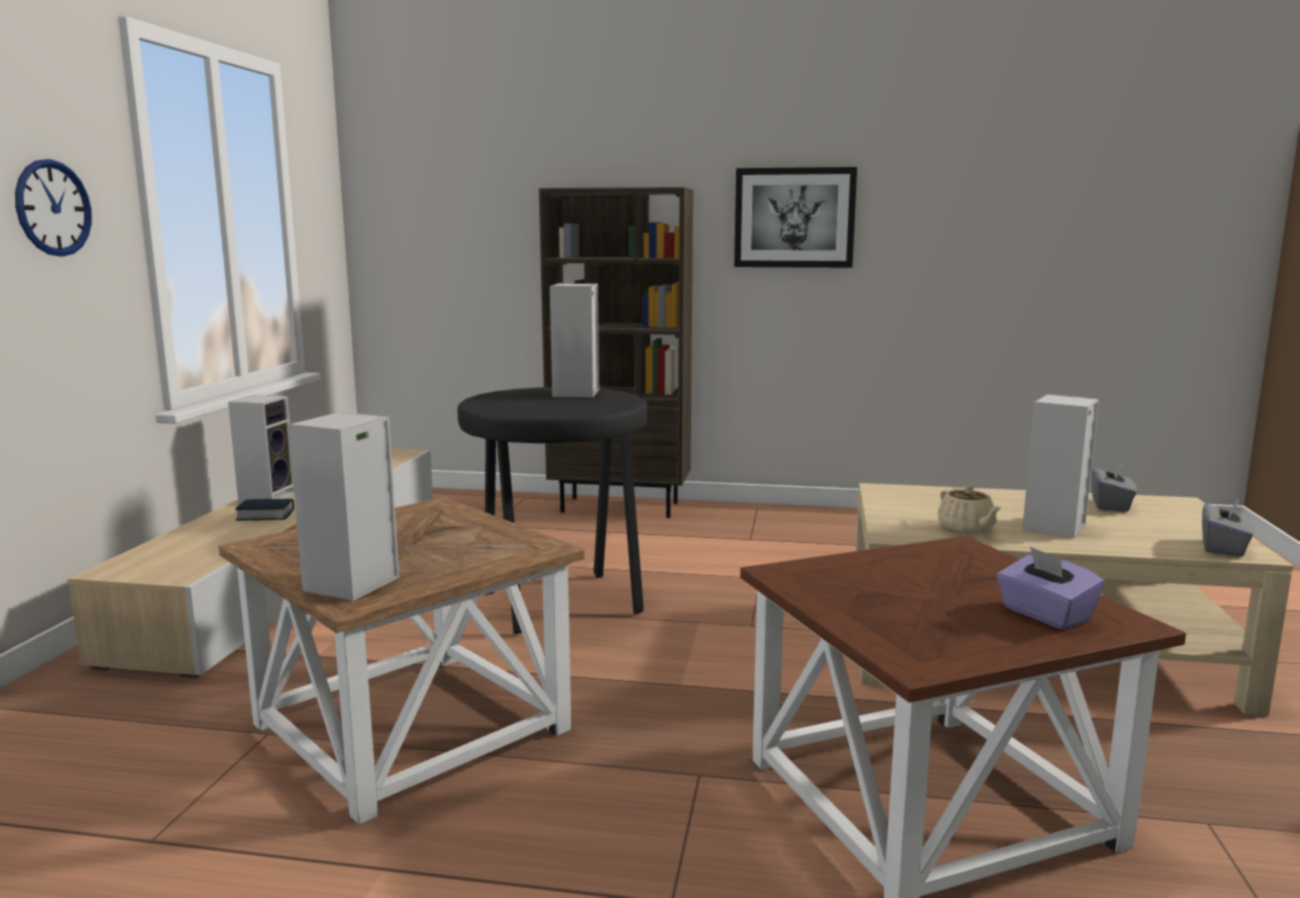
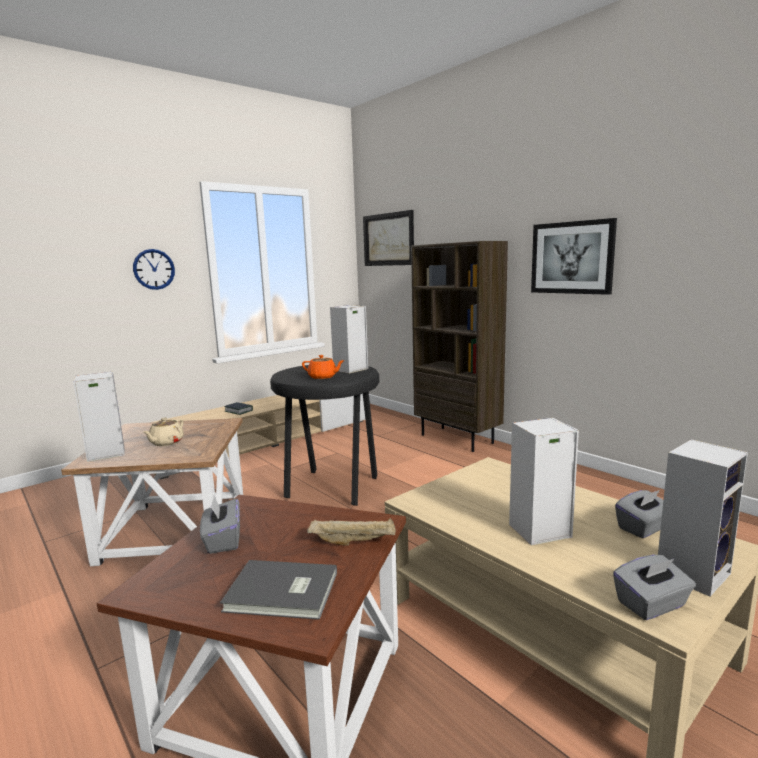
camera: 40 degrees right, 0 degrees up
(267, 496) = (258, 402): speaker -> speaker (692, 572)
(432, 176) = (388, 239): none -> picture
(572, 405) = (323, 377): none -> orange teapot
(864, 604) = (222, 540): none -> grey tissue box
(966, 529) = (469, 511): beige teapot -> beige teapot (166, 443)
(985, 565) = (354, 542): none -> beige tray
(1045, 615) = (282, 593): purple tissue box -> grey book

